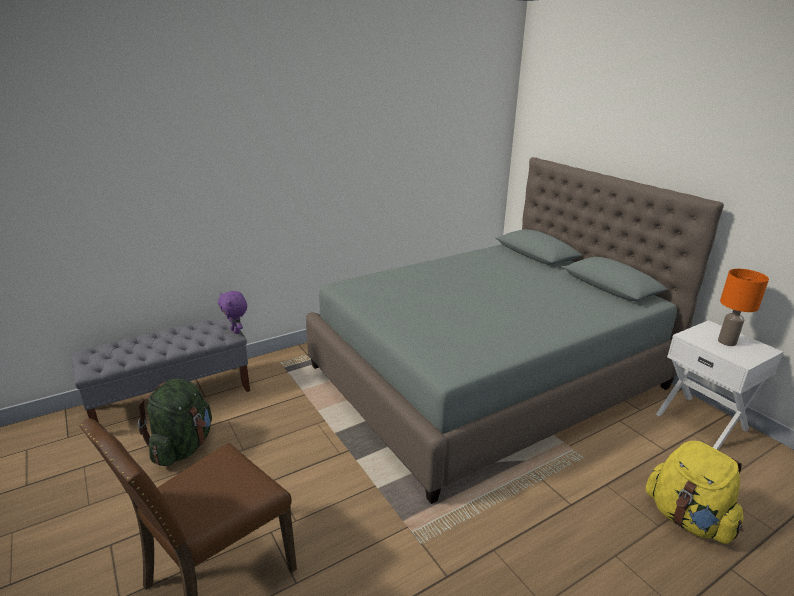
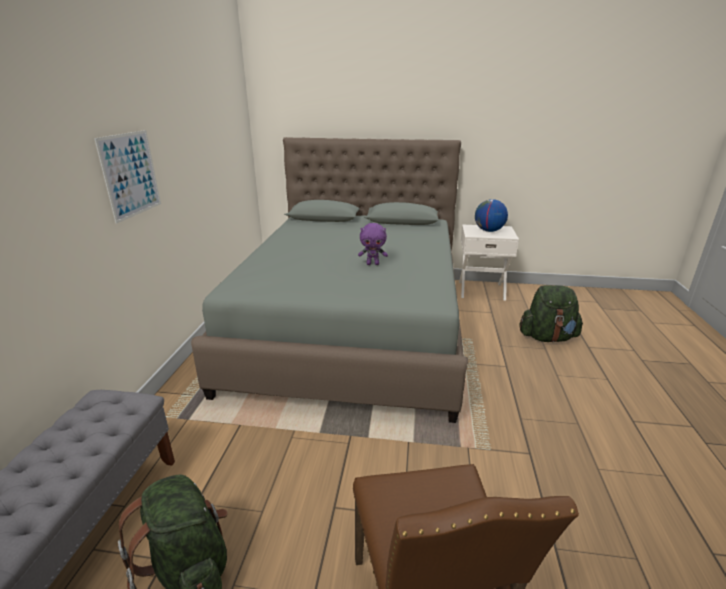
camera: 50 degrees left, 0 degrees up
(236, 331) = (141, 395): purple plush toy -> purple plush toy (373, 264)
(315, 175) = (131, 174): none -> picture
(688, 519) = (547, 337): yellow backpack -> green backpack
(727, 342) = (489, 231): orange table lamp -> globe

